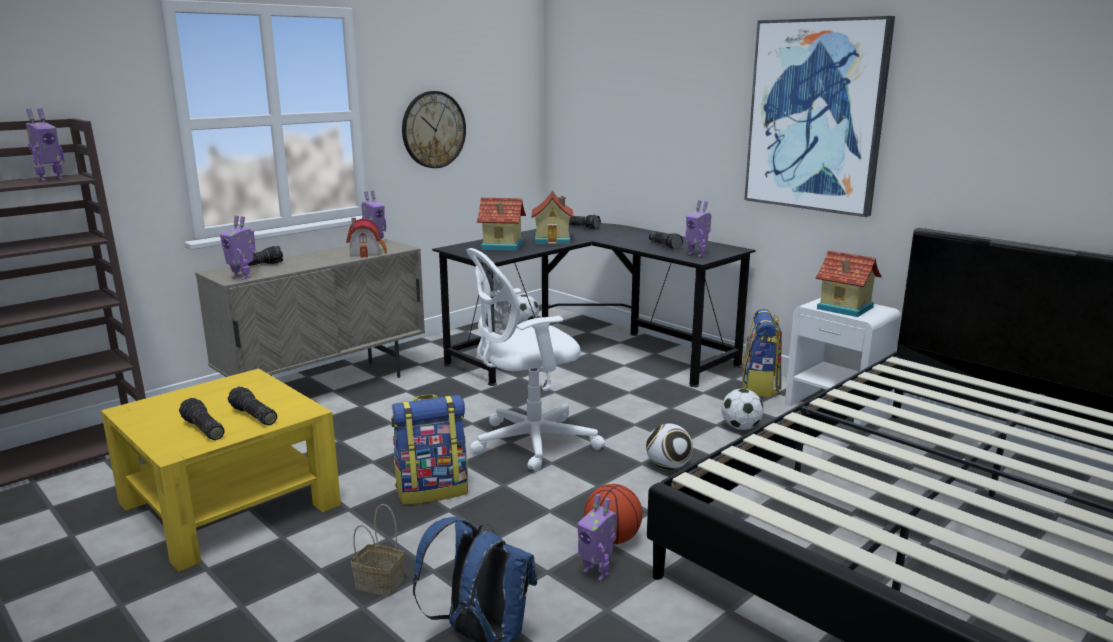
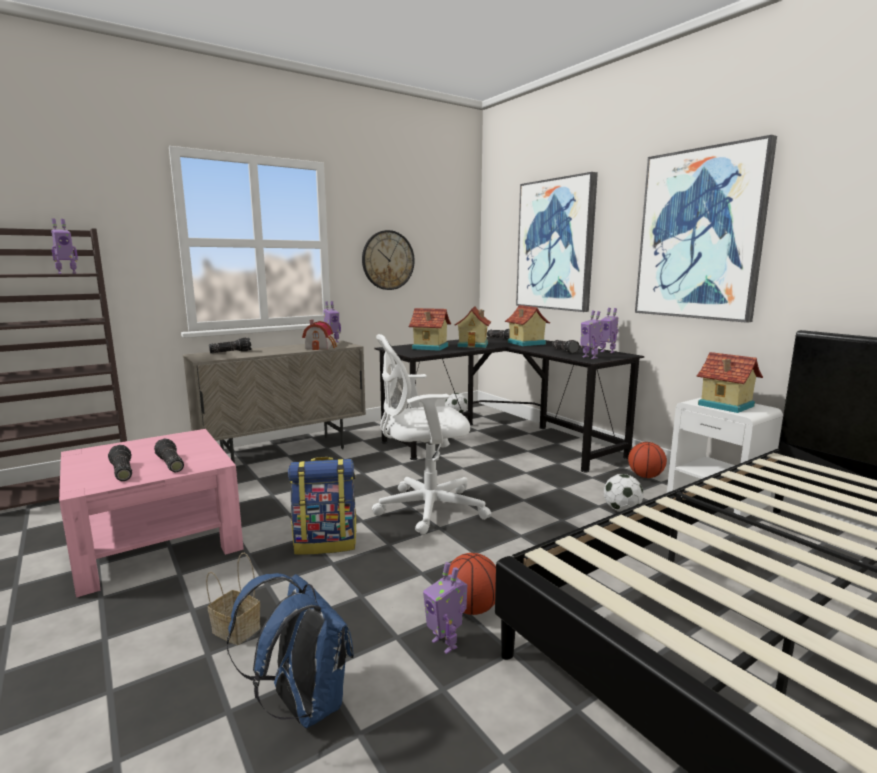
camera: 10 degrees right, 5 degrees down
(229, 504) = (156, 540): yellow coffee table -> pink coffee table
(242, 277) = (212, 358): toy robot -> toy robot (607, 352)
(614, 234) = (525, 343): none -> toy house
(646, 111) = (555, 245): none -> picture
(668, 467) = (545, 541): football -> none
(760, 387) = (645, 476): backpack -> basketball

